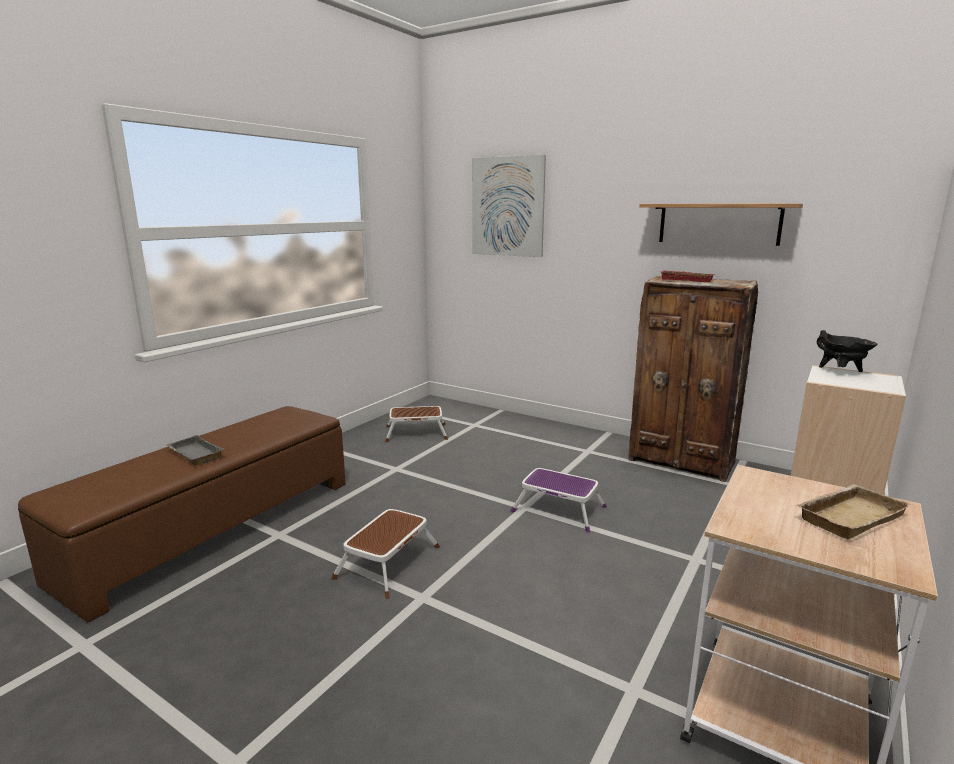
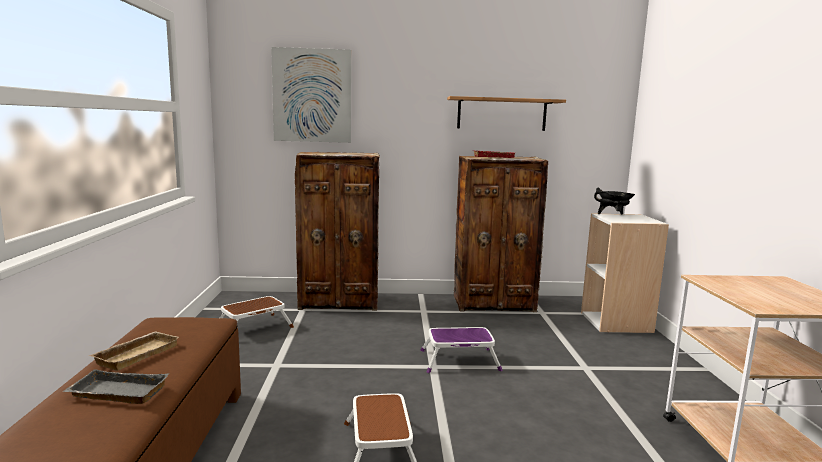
camera: 35 degrees left, 5 degrees down
(516, 424) = (340, 302): none -> brown cabinet
(848, 515) = (781, 289): beige tray -> beige tray (136, 354)

